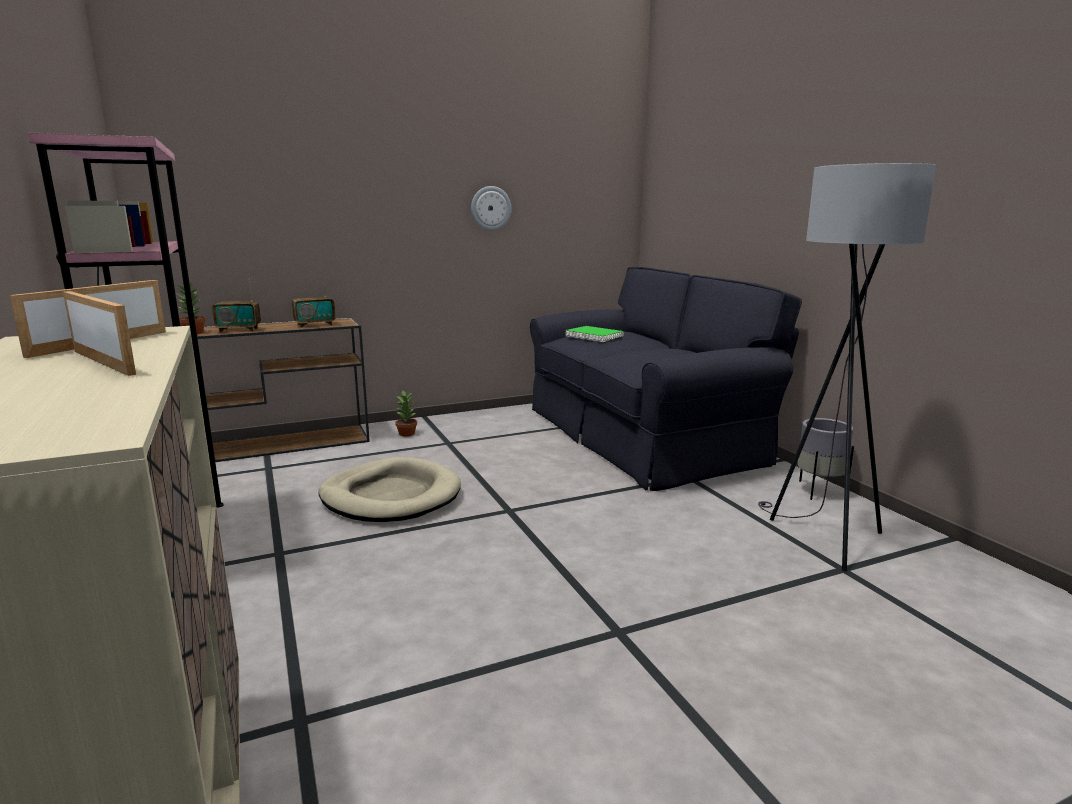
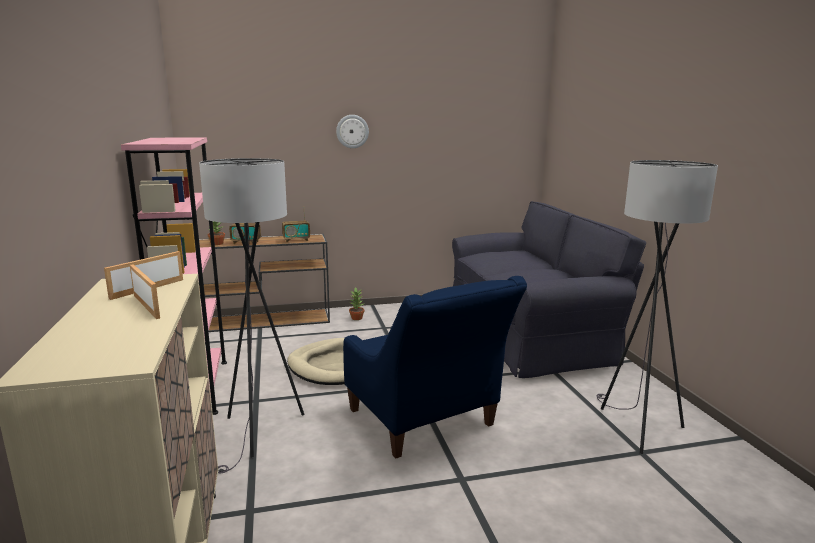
camera: 10 degrees right, 0 degrees up
(296, 599) = (261, 433): none -> grey floor lamp
(490, 208) = (426, 157): wall clock -> wall clock (352, 131)
(543, 560) = (426, 422): none -> blue armchair
(594, 336) = (496, 255): green book -> none
(819, 491) = (649, 389): grey planter -> none

